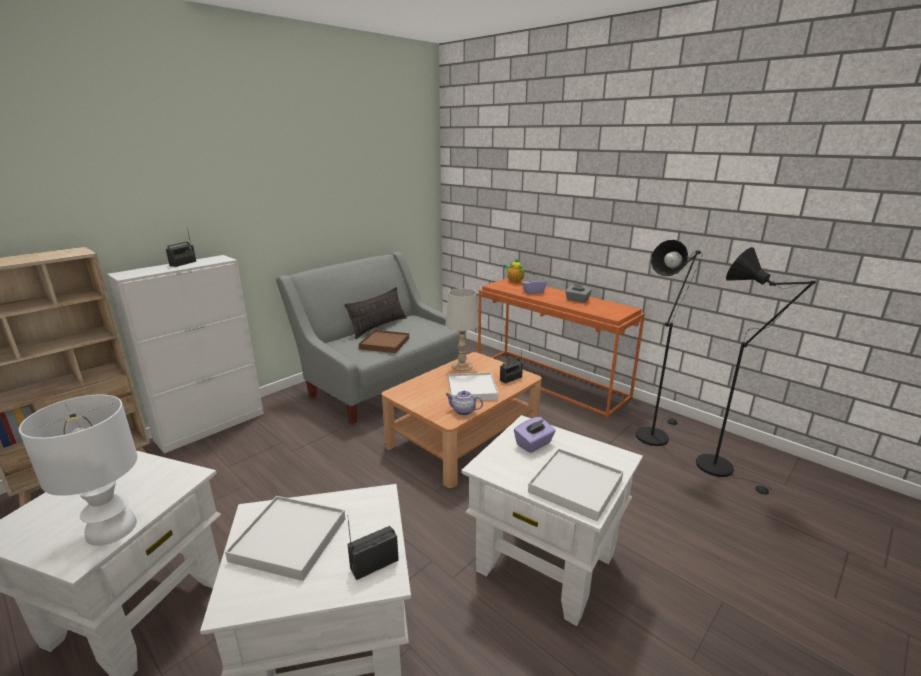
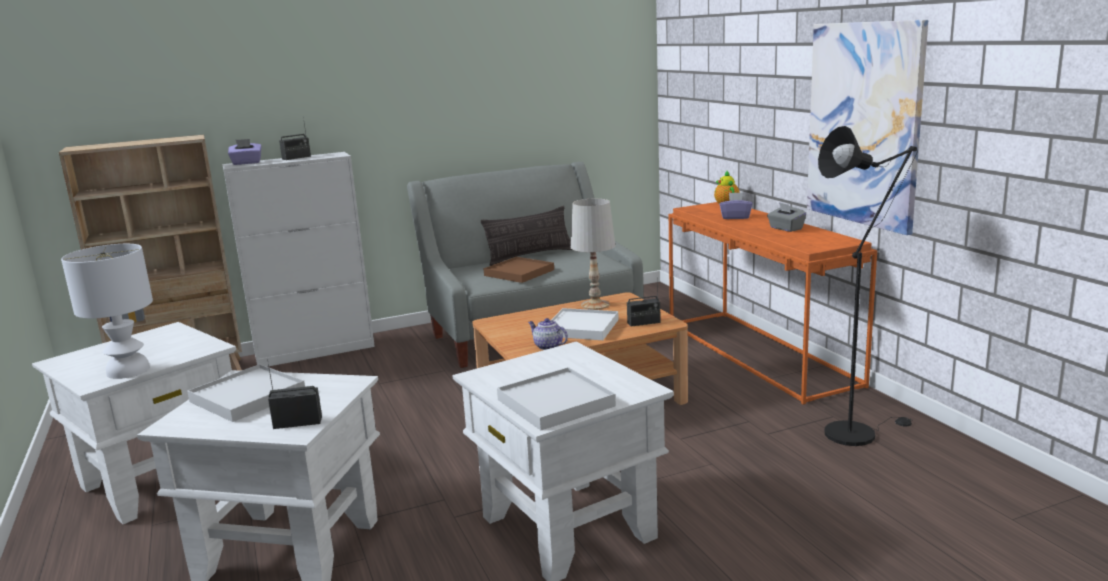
camera: 25 degrees right, 5 degrees down
(534, 444) = (556, 366): purple tissue box -> purple tissue box (246, 163)
(636, 231) = (863, 124): none -> picture
(722, 469) = (923, 485): black floor lamp -> none

